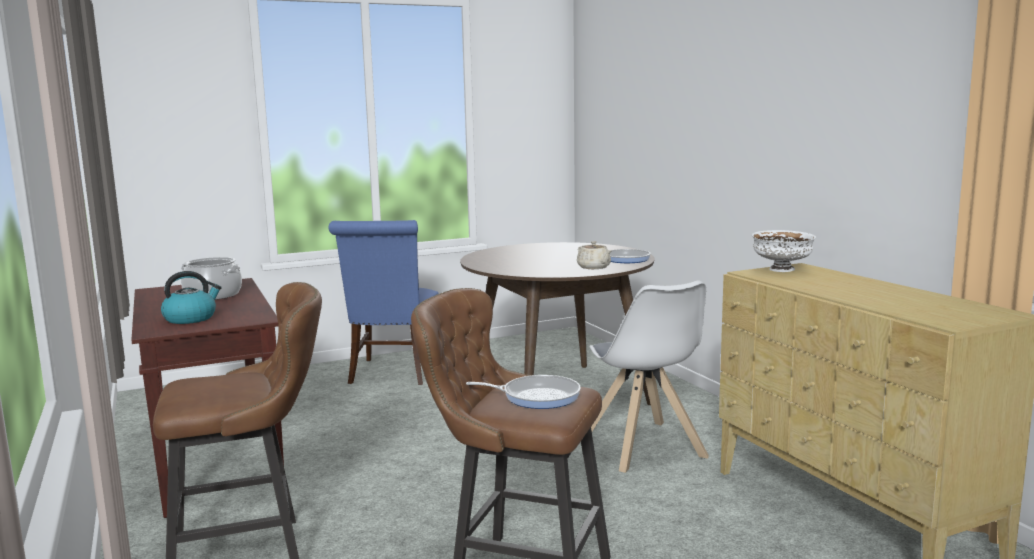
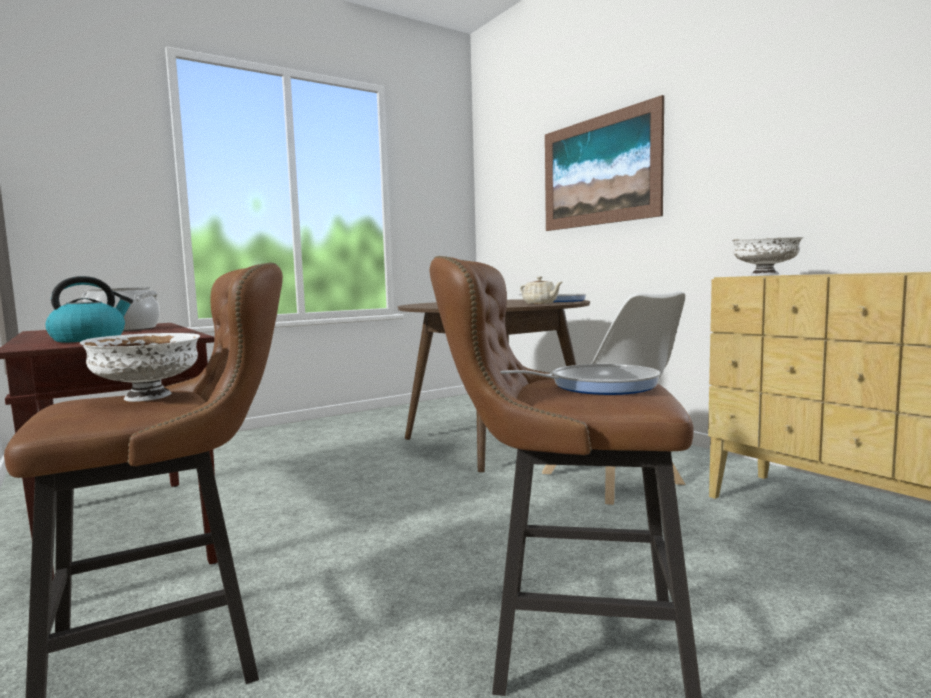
camera: 10 degrees left, 5 degrees down
(233, 382) = (149, 397): none -> white bowl
(393, 374) = (322, 435): blue chair -> none
(684, 112) = (599, 171): none -> picture

